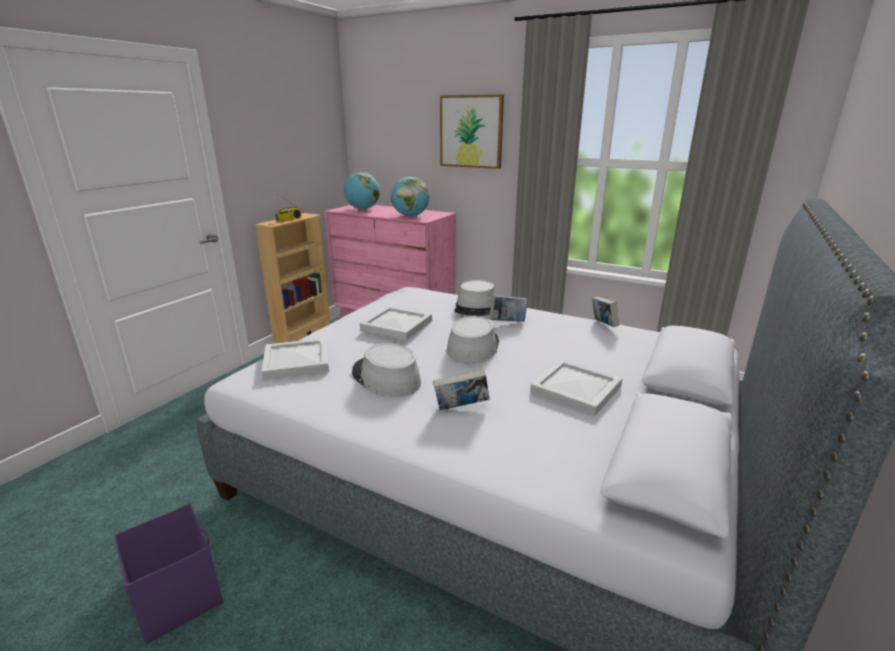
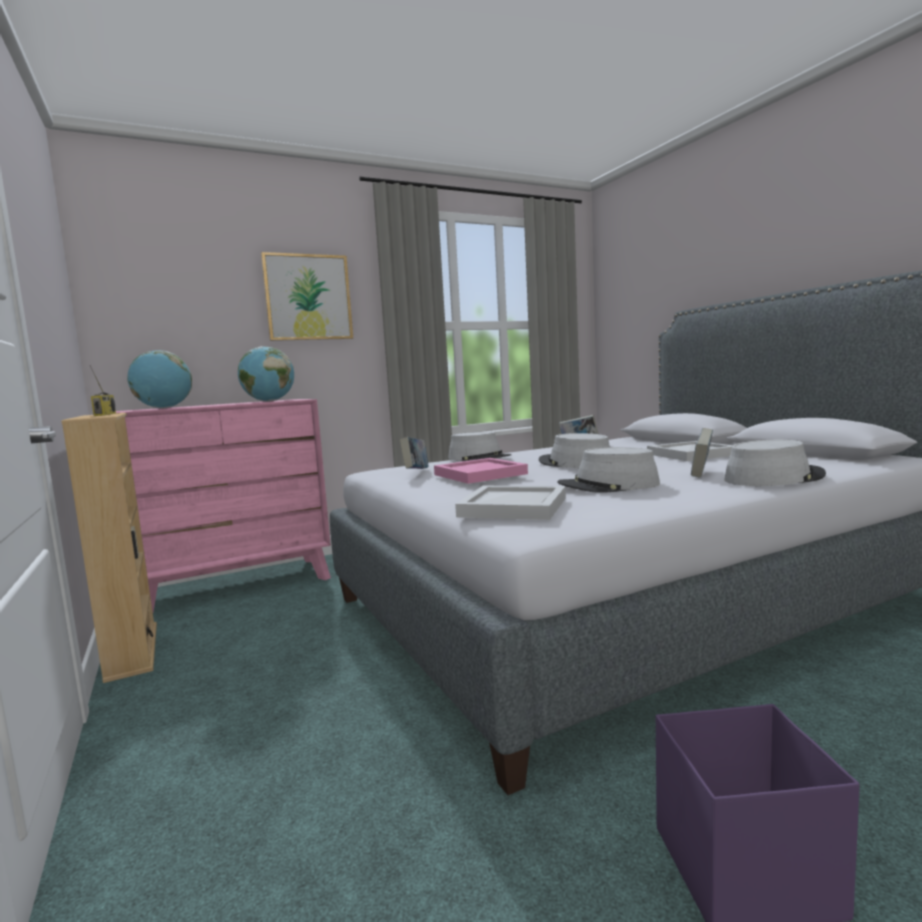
camera: 55 degrees left, 15 degrees down
(397, 326) = (481, 474): white tray -> pink tray
(458, 447) = (773, 478): none -> grey hat
(507, 322) = (534, 455): book -> book (416, 472)

